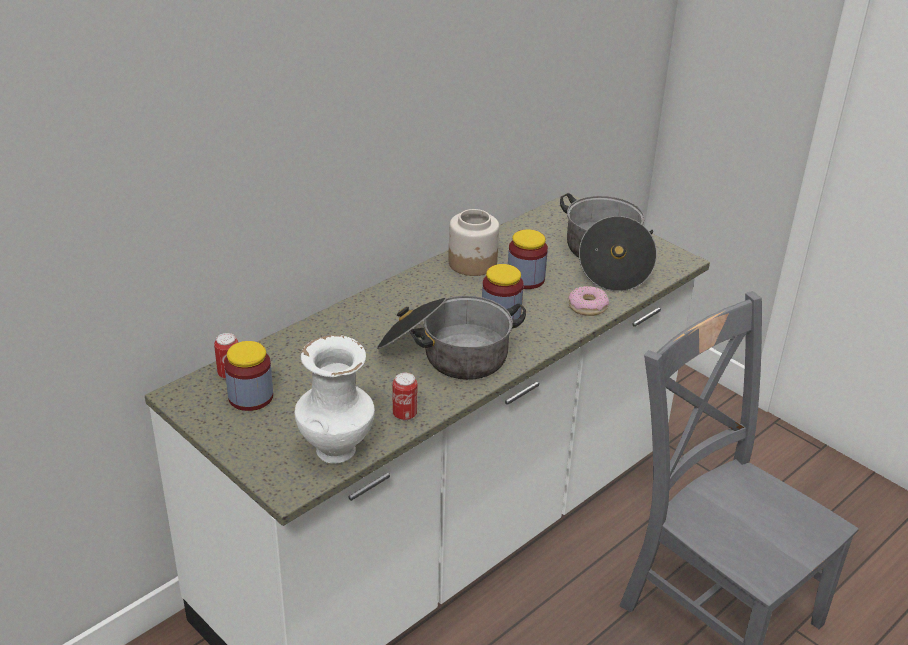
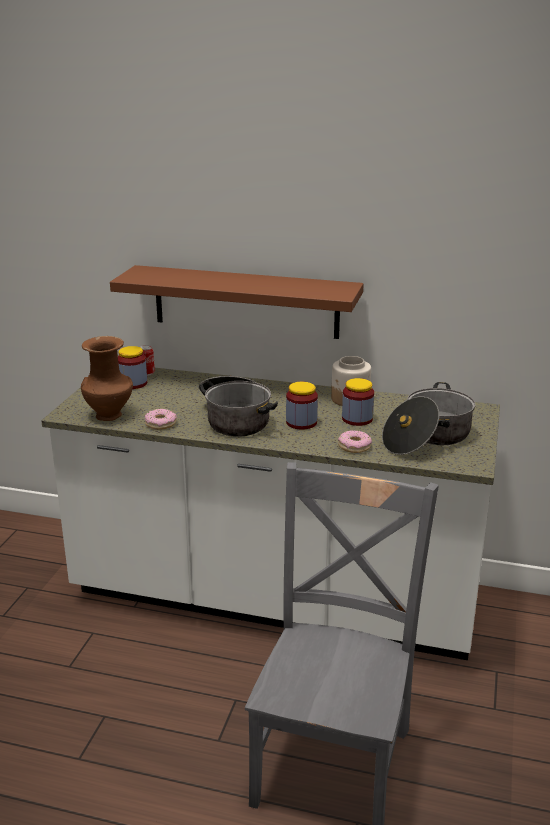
camera: 60 degrees right, 10 degrees down
(319, 206) = (245, 302): none -> brown shelf
(336, 449) = (110, 415): white vase -> brown vase
(404, 414) = (160, 424): can -> donut

